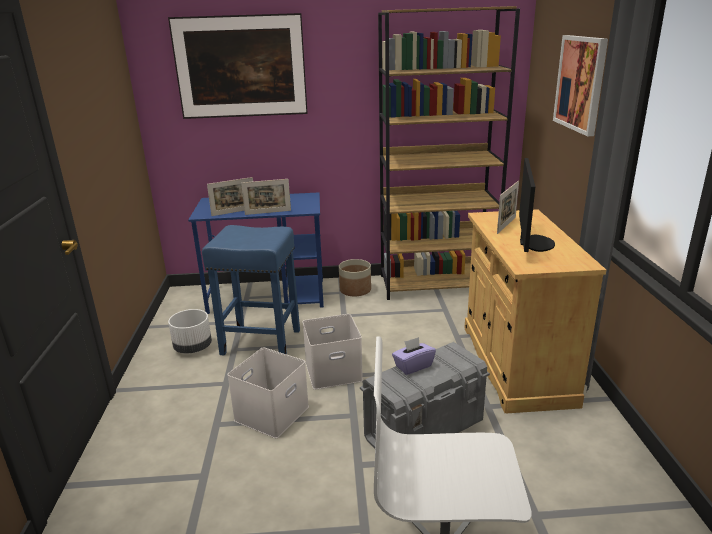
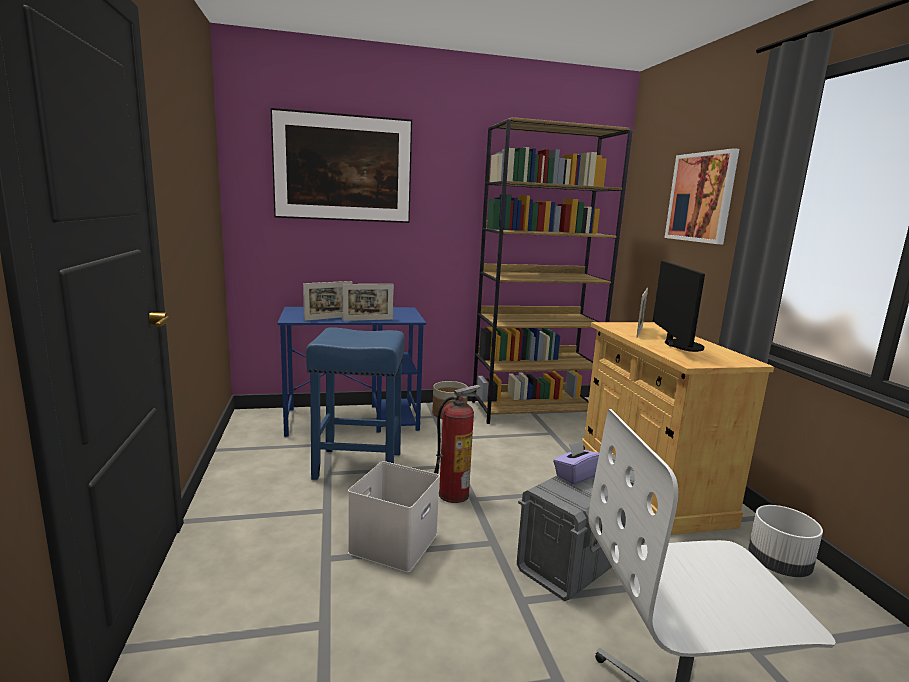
camera: 10 degrees left, 10 degrees down
(193, 348) = (276, 472): white planter -> white planter (777, 565)
(334, 370) = (454, 494): white storage box -> fire extinguisher

